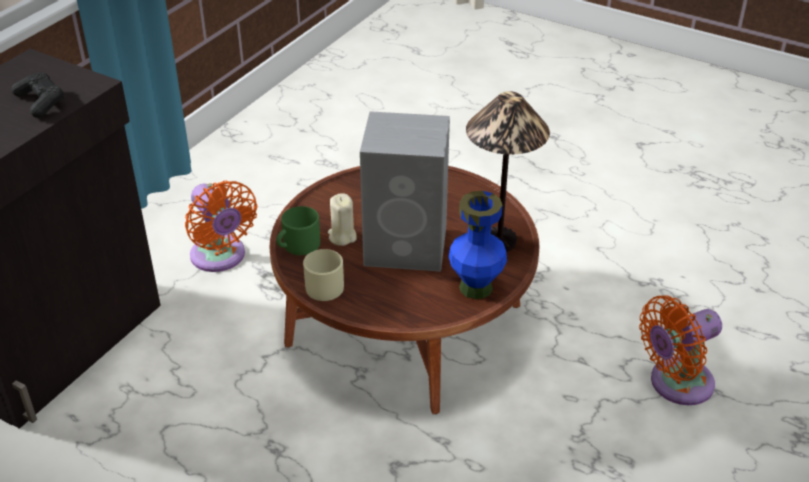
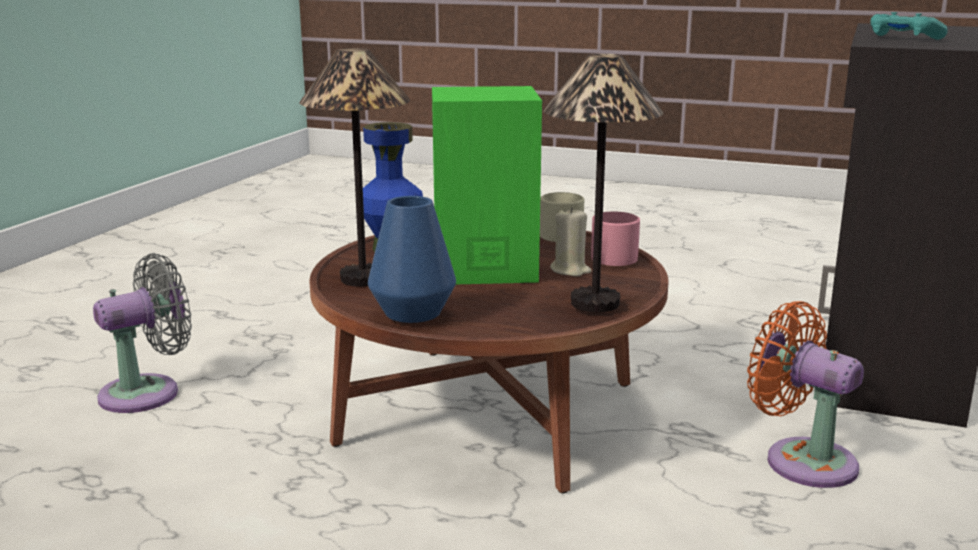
camera: 170 degrees right, 20 degrees down
(41, 102) = (903, 38): black game controller -> turquoise game controller
(297, 245) = (618, 257): green mug -> pink mug
(347, 188) = (596, 303): none -> table lamp
(408, 246) = (481, 268): grey speaker -> green speaker
(466, 190) = (412, 312): none -> blue vase
(675, 384) = (148, 392): orange fan -> grey fan

